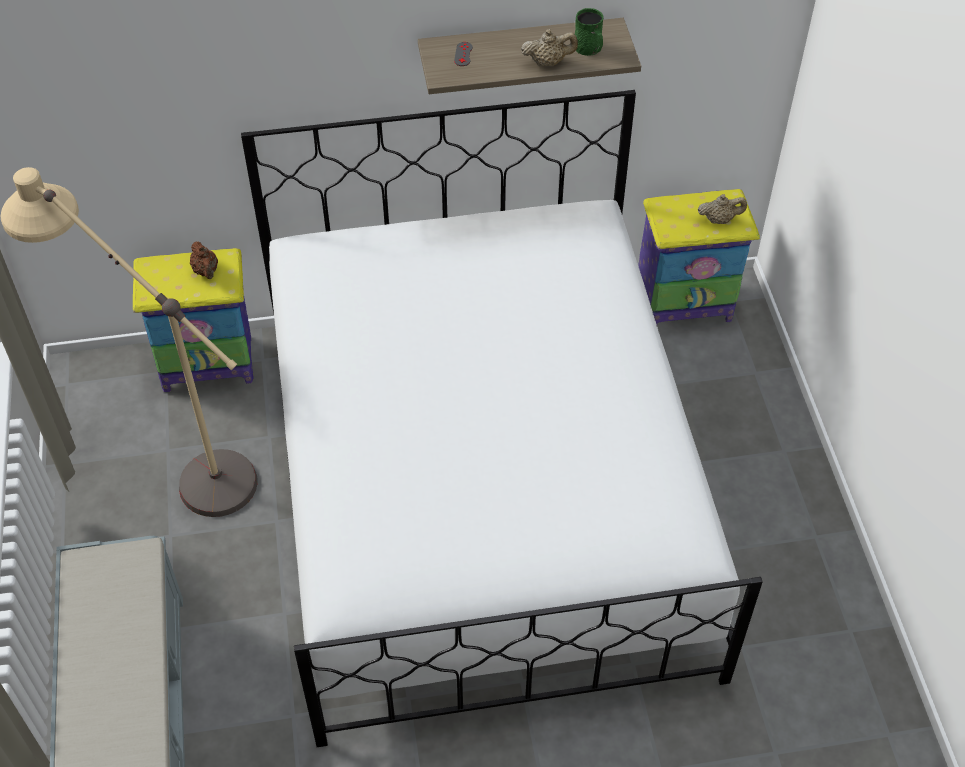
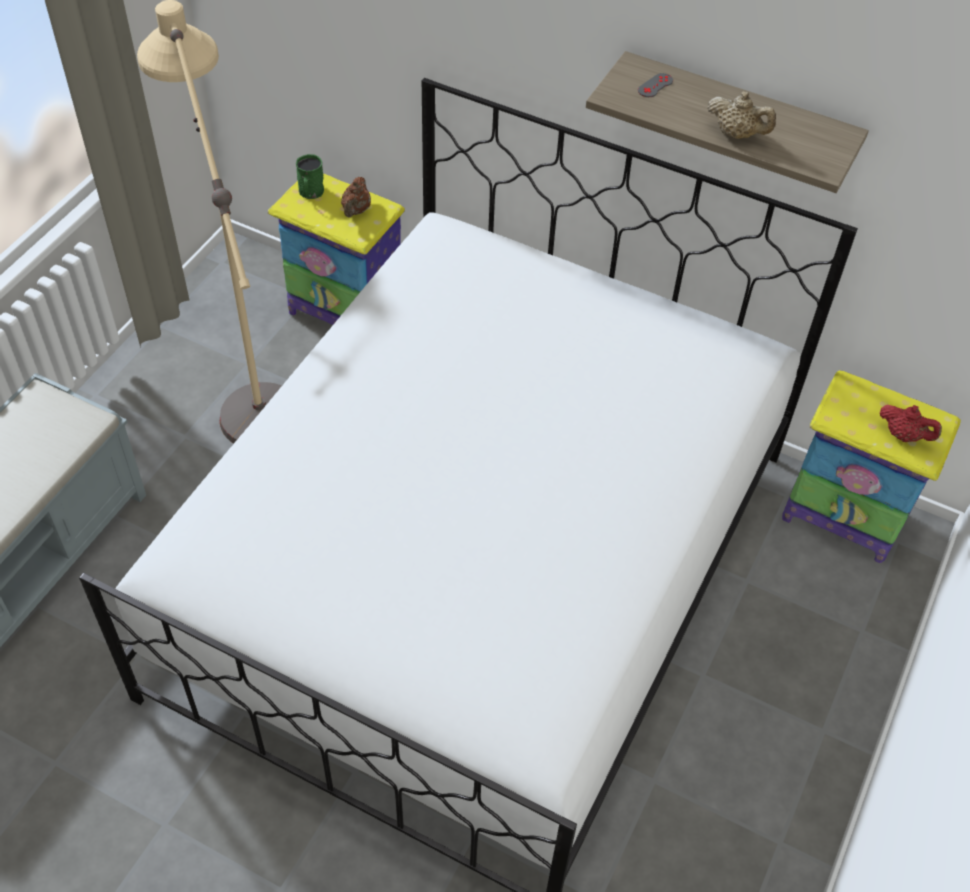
camera: 35 degrees right, 0 degrees up
(589, 49) = (796, 143): green mug -> green mug (311, 193)
(719, 220) = (903, 435): beige teapot -> red teapot

